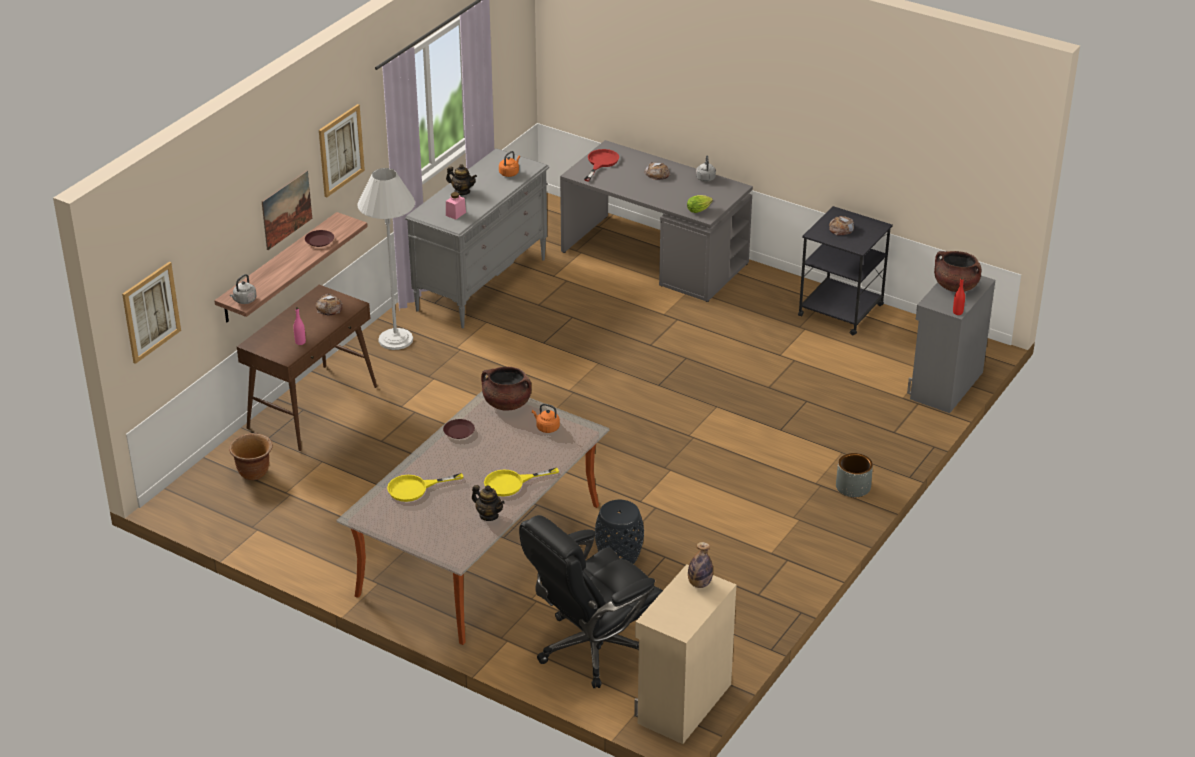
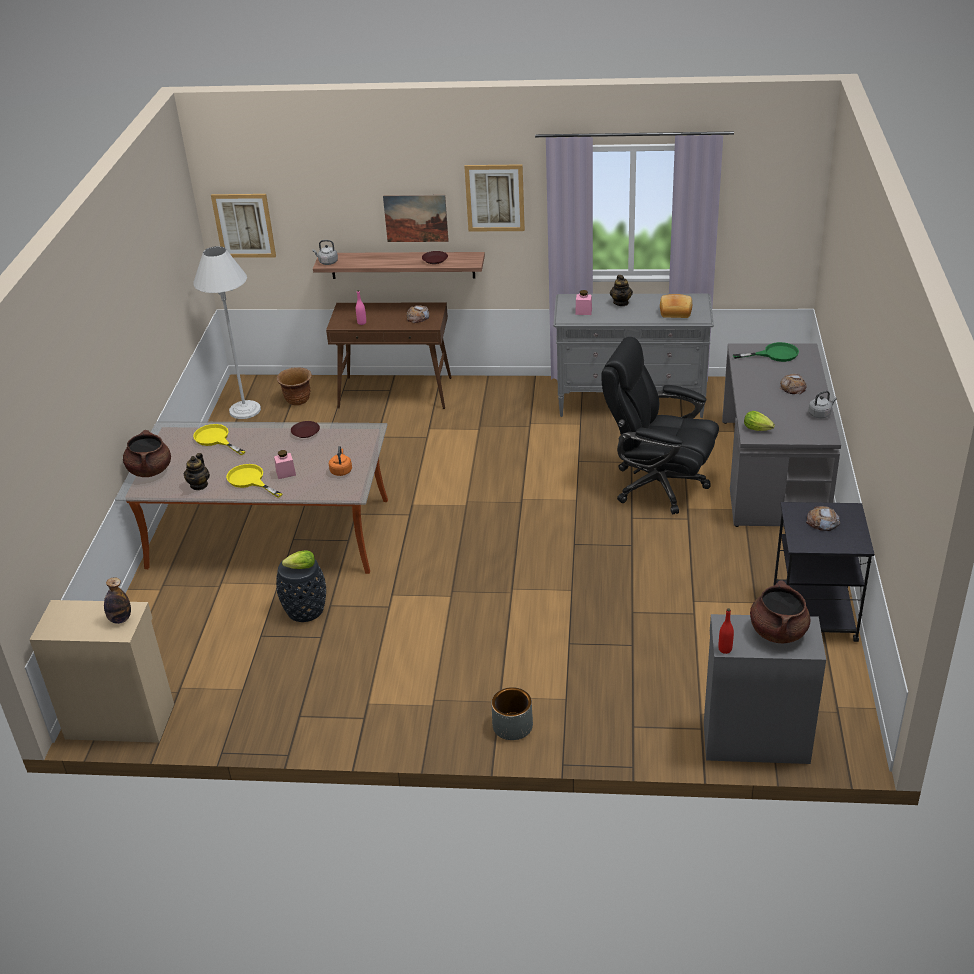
camera: 65 degrees right, 0 degrees up
(396, 339) = (514, 393): white floor lamp -> white floor lamp (245, 410)
(506, 403) = (362, 440): brown cooking pot -> brown cooking pot (150, 470)
(509, 173) = (675, 312): orange kettle -> bread
(519, 459) = (286, 473): none -> pink jar
(593, 648) = (172, 639): black office chair -> black office chair (659, 486)
(601, 163) = (774, 354): red frying pan -> green frying pan
(624, 511) = (299, 568): none -> lettuce

